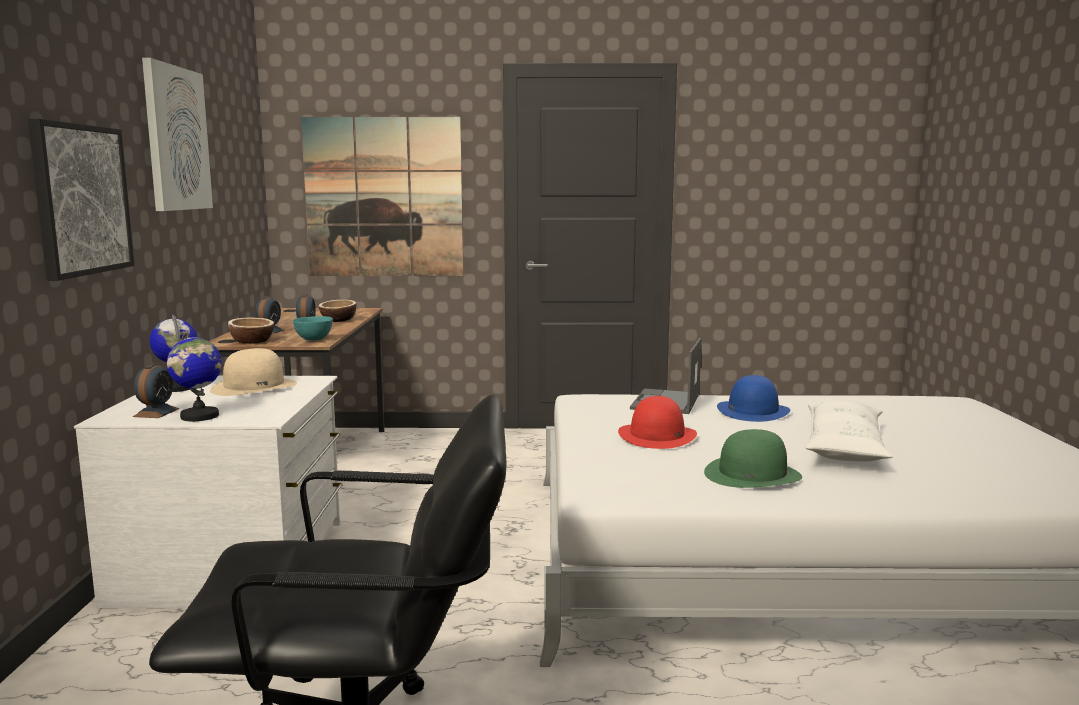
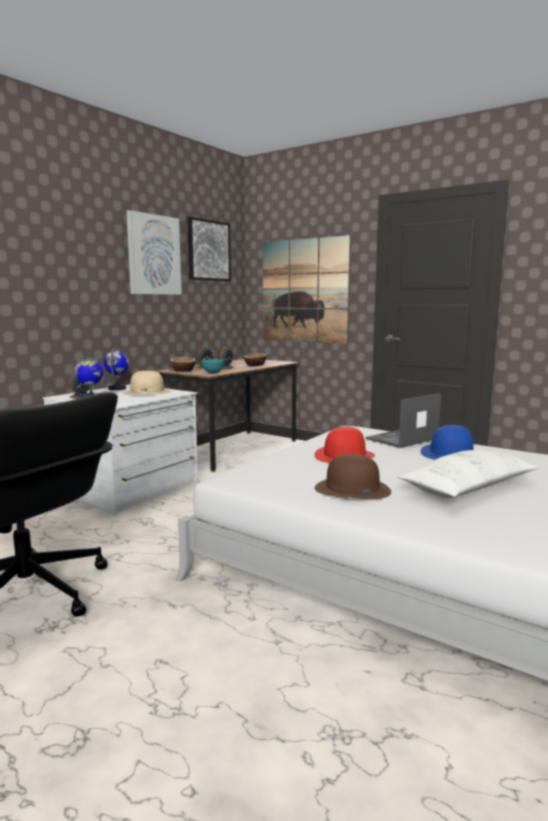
camera: 35 degrees right, 0 degrees up
(81, 199) = (66, 284): picture -> picture (208, 250)
(752, 474) = (352, 489): green hat -> brown hat

